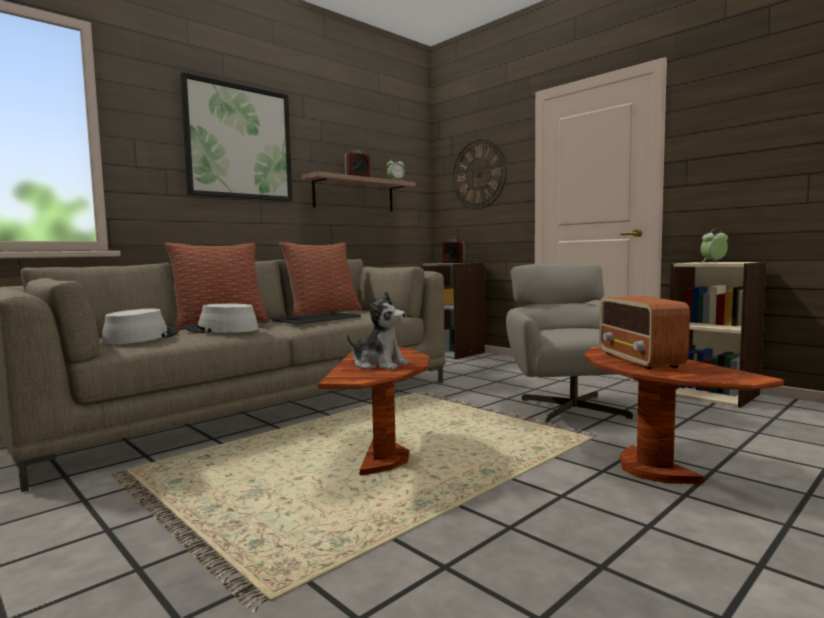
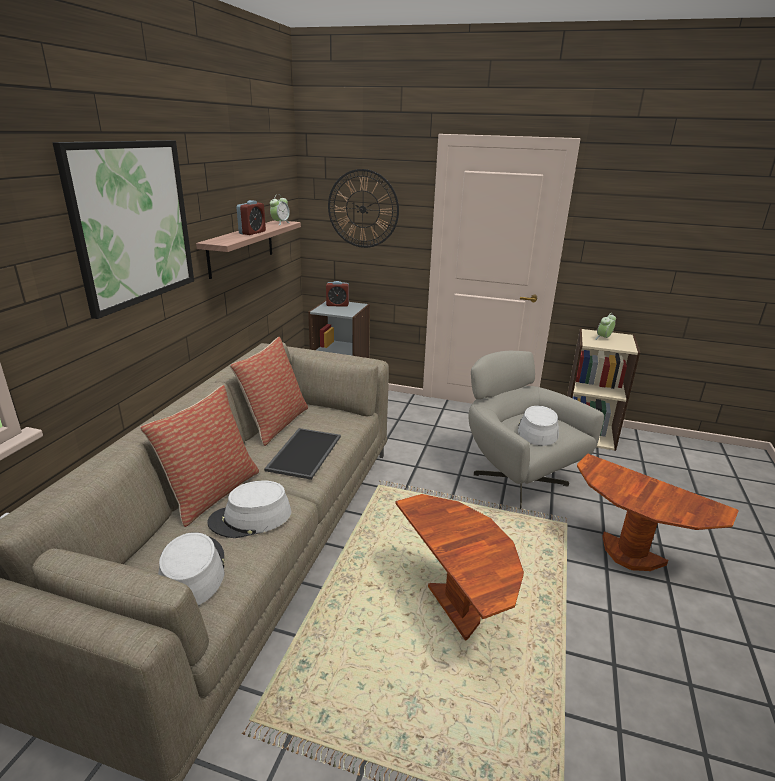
camera: 30 degrees left, 20 degrees up
(379, 365) = (480, 554): plush toy -> none
(576, 331) = (537, 430): none -> grey hat
(640, 360) = (637, 491): radio -> none

